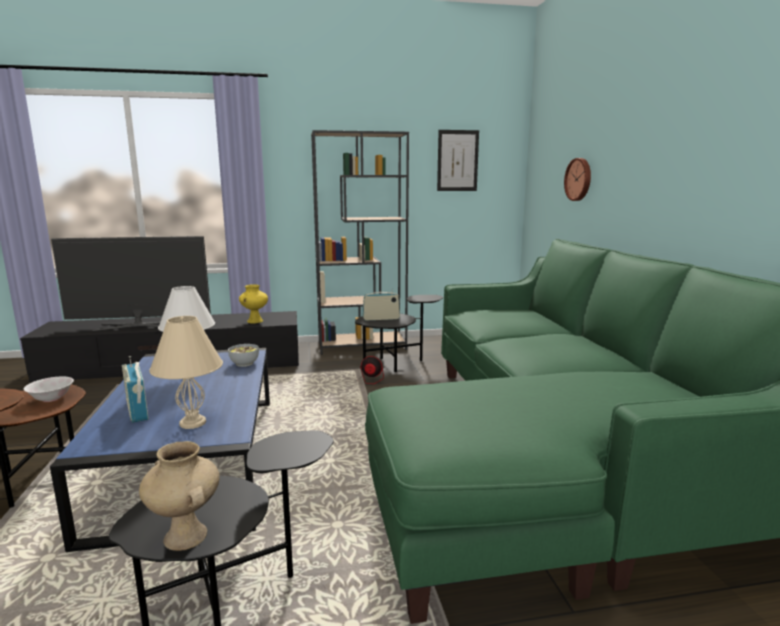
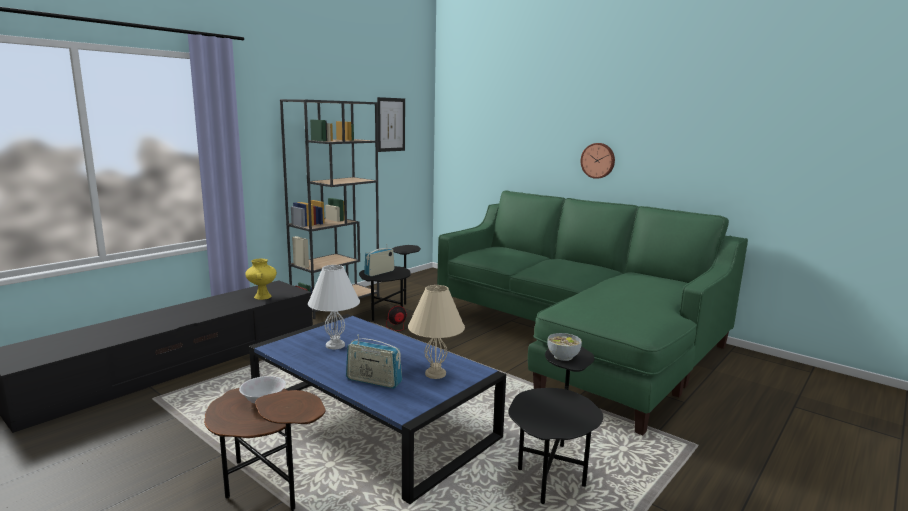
camera: 40 degrees left, 0 degrees up
(140, 326) = (140, 327): television -> none
(187, 536) = (576, 419): beige vase -> none
(244, 363) = (364, 329): bowl -> bowl (563, 356)
(579, 179) = (505, 144): wall clock -> wall clock (598, 160)

